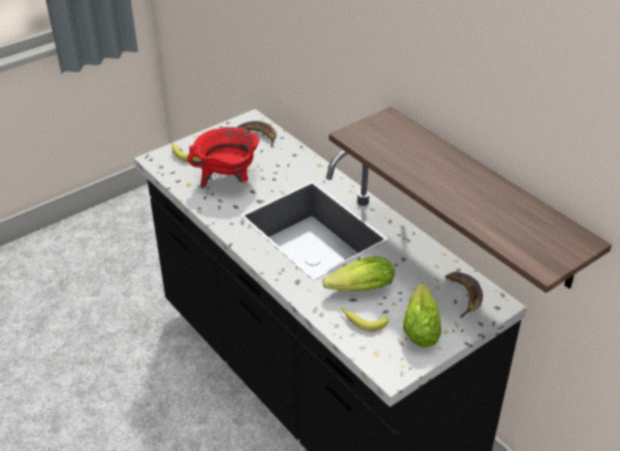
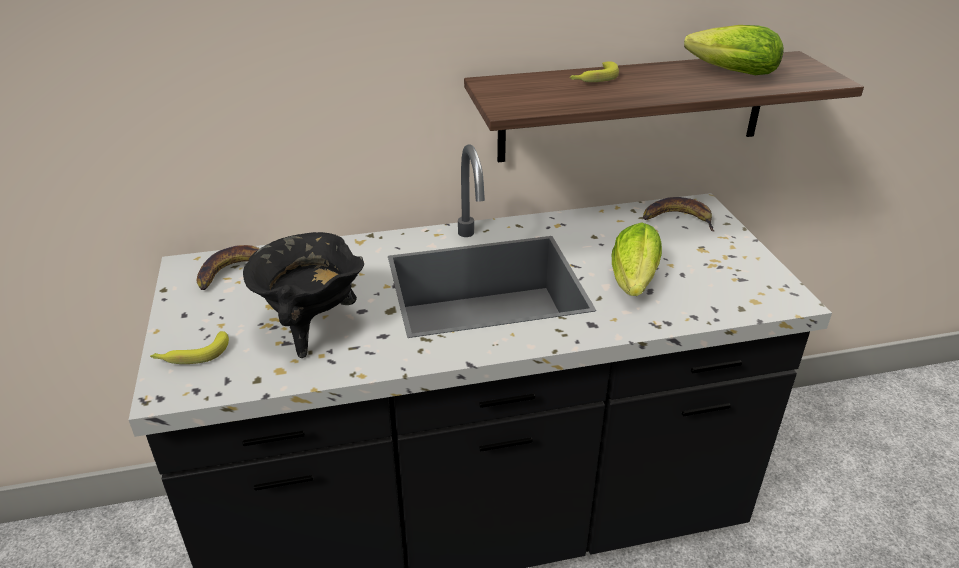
camera: 65 degrees left, 5 degrees down
(228, 180) = (311, 326): red cooking pot -> black cooking pot
(362, 320) = (692, 295): banana -> banana (593, 79)
(421, 325) = (717, 258): lettuce -> lettuce (727, 71)

